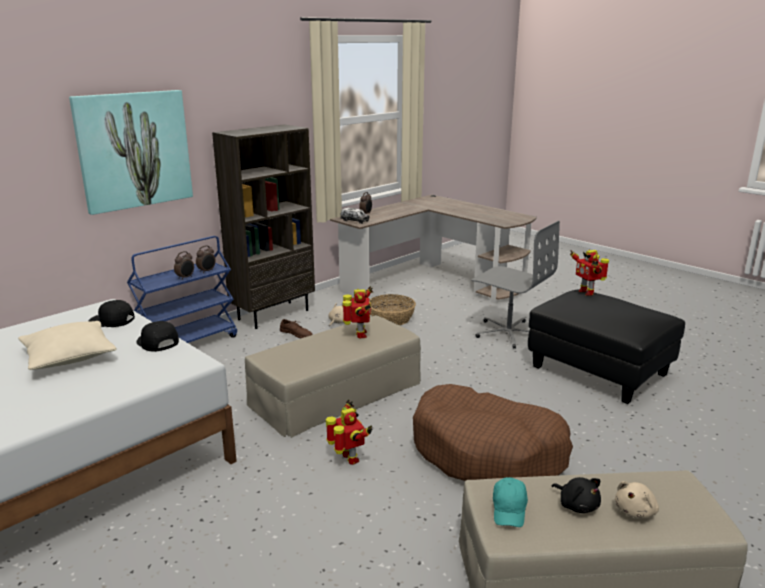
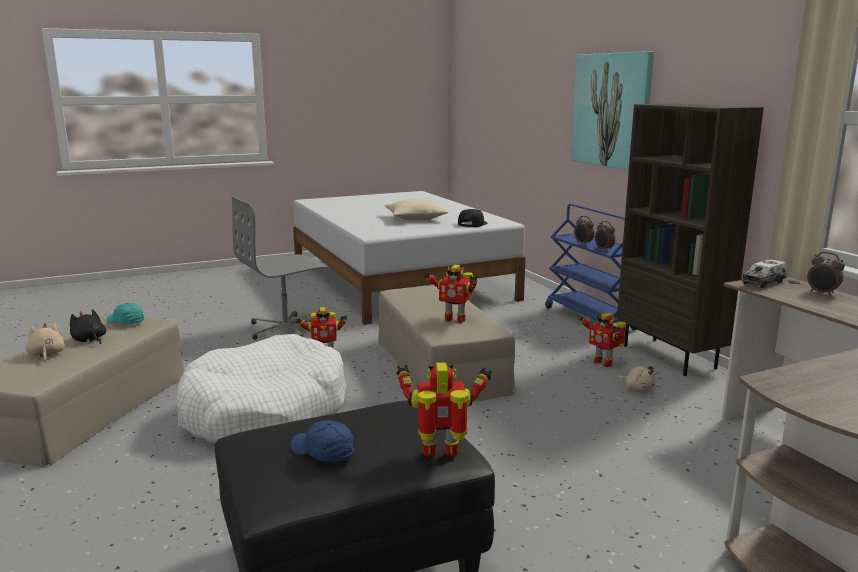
camera: 110 degrees right, 5 degrees down
(157, 342) = (418, 230): black cap -> none
(296, 333) = (603, 362): brown shoe -> toy robot
(391, 319) = (643, 425): basket -> none
(488, 452) = (264, 411): brown dog bed -> white dog bed
(508, 333) = (556, 516): grey office chair -> grey office chair (286, 328)
(577, 505) = (89, 340): black plush toy -> black plush toy turned 60 degrees clockwise
(624, 311) = (323, 453): none -> blue cap

